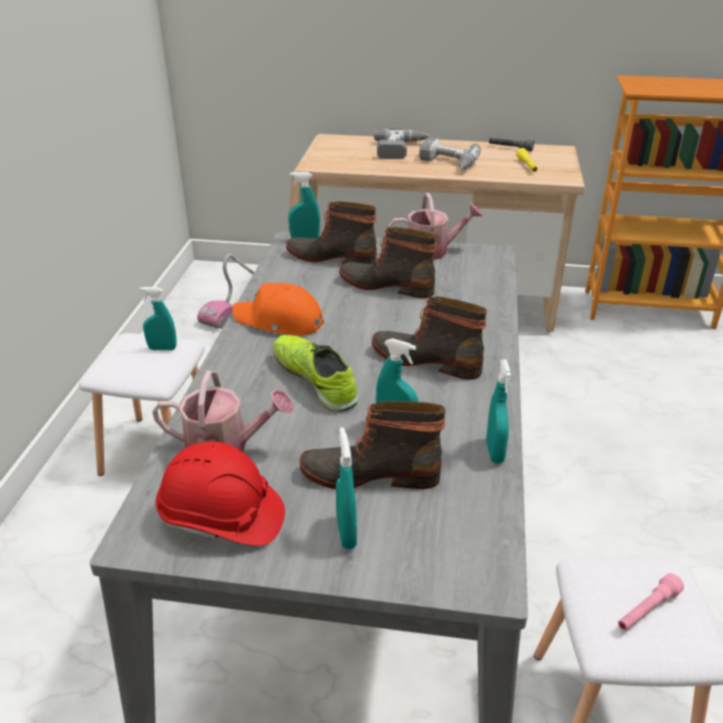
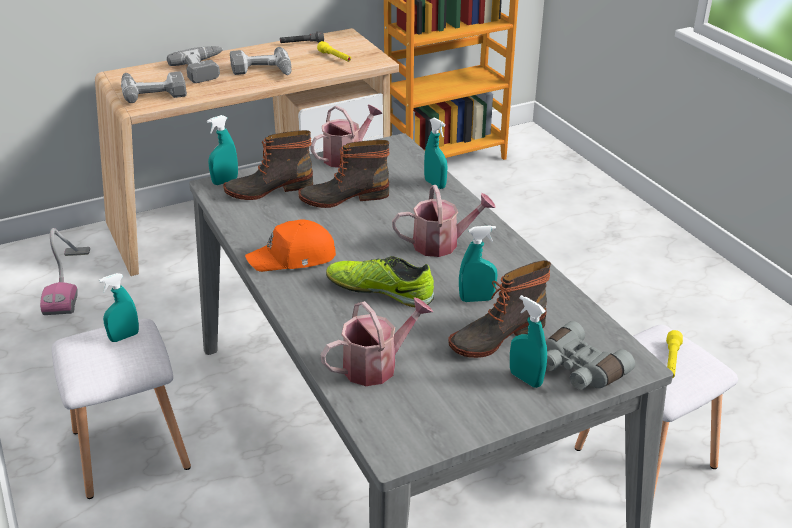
camera: 35 degrees left, 0 degrees up
(222, 518) = (435, 409): red hard hat -> none
(340, 156) = (153, 91): none -> power drill
(415, 553) = (579, 370): none -> grey binoculars
(427, 359) = (442, 244): boot -> watering can
(494, 452) = (555, 288): turquoise spray bottle -> turquoise spray bottle (435, 184)
(647, 610) = (671, 361): pink flashlight -> yellow flashlight

